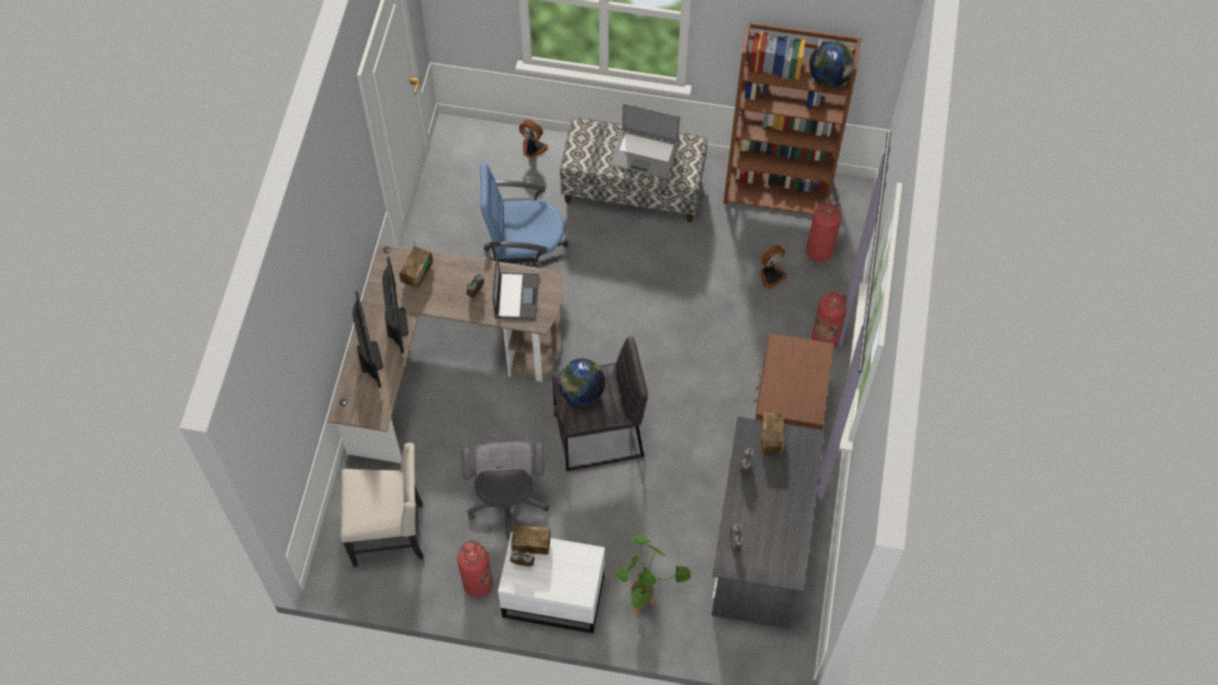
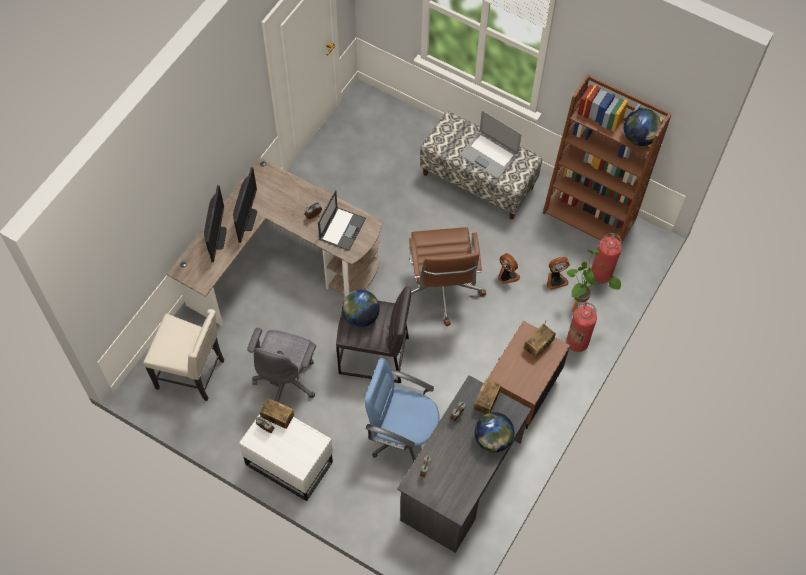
camera: 20 degrees right, 0 degrees up
(417, 274) = (277, 189): radio -> radio (538, 346)
(478, 584) = (238, 434): fire extinguisher -> none
(524, 258) = (375, 205): blue office chair -> blue office chair (403, 434)
(532, 149) = (416, 127): fan -> fan (507, 276)
(644, 332) = (441, 290): none -> brown office chair
(645, 600) = (356, 491): potted plant -> potted plant (581, 304)
(796, 480) = (493, 439): none -> globe

